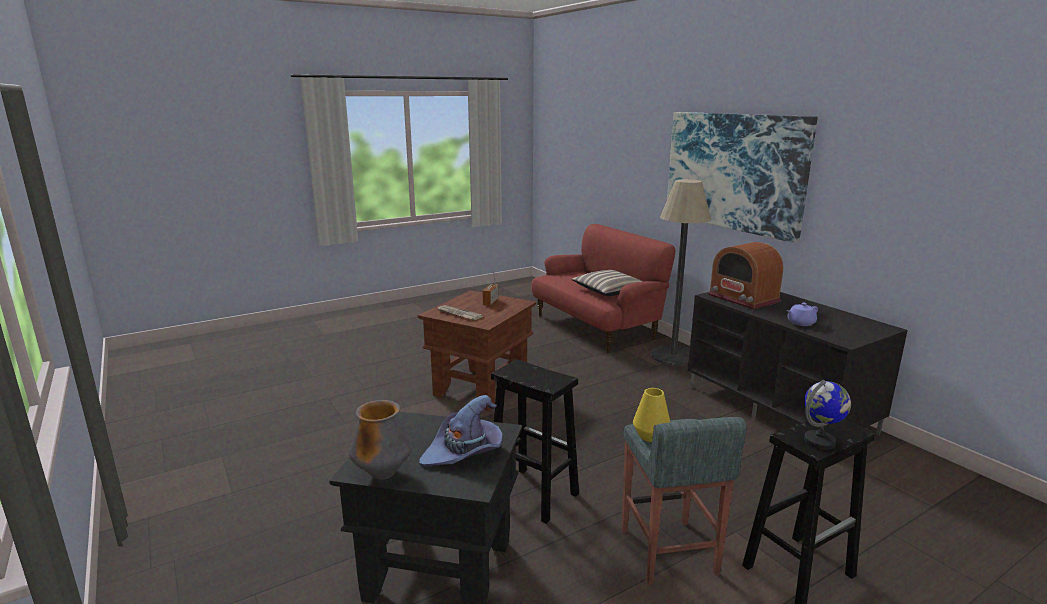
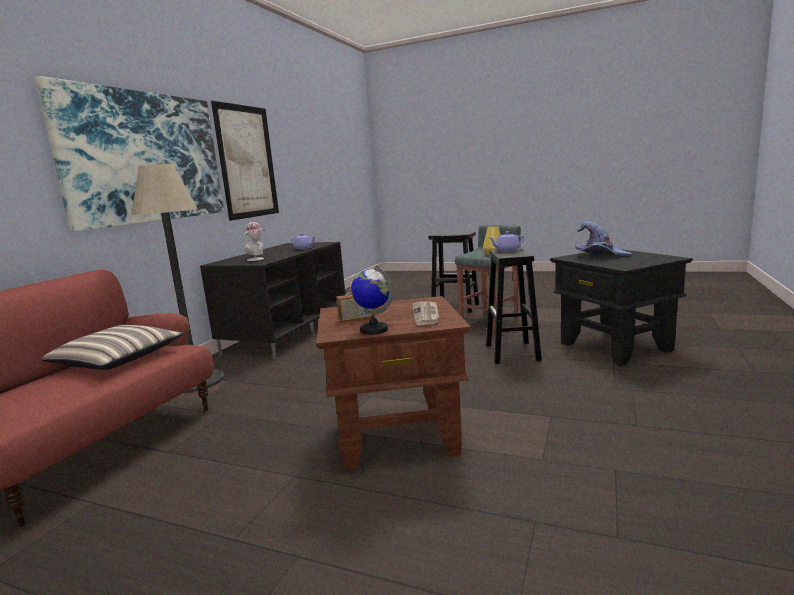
camera: 125 degrees left, 5 degrees down
(383, 474) = (657, 256): vase -> none
(547, 378) = (506, 250): none -> purple teapot
(743, 298) = (257, 259): radio -> hat
(820, 441) = (460, 232): globe -> globe (374, 330)
(871, 194) = (247, 162): none -> picture

